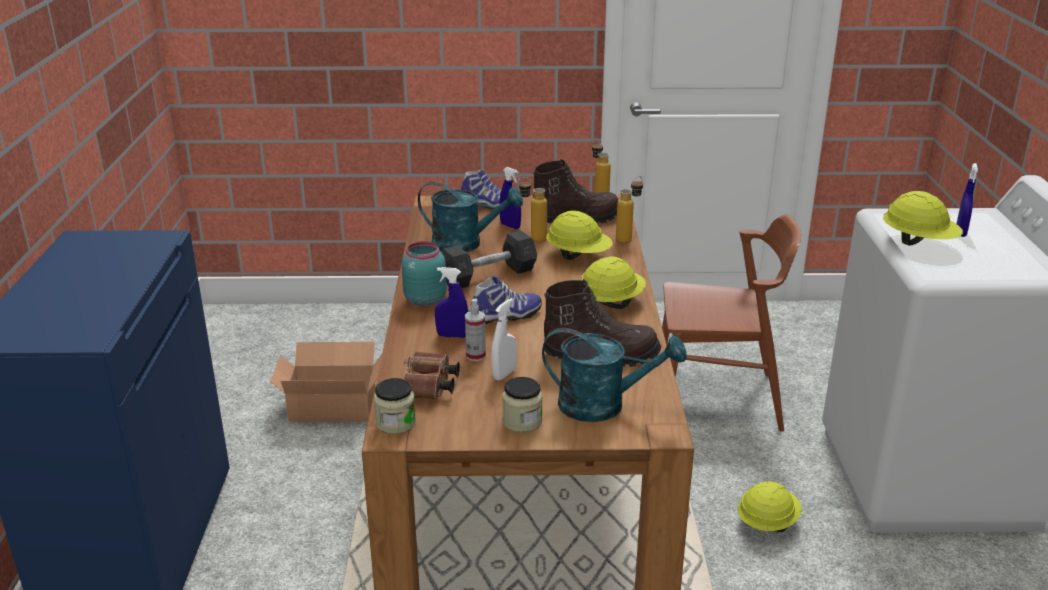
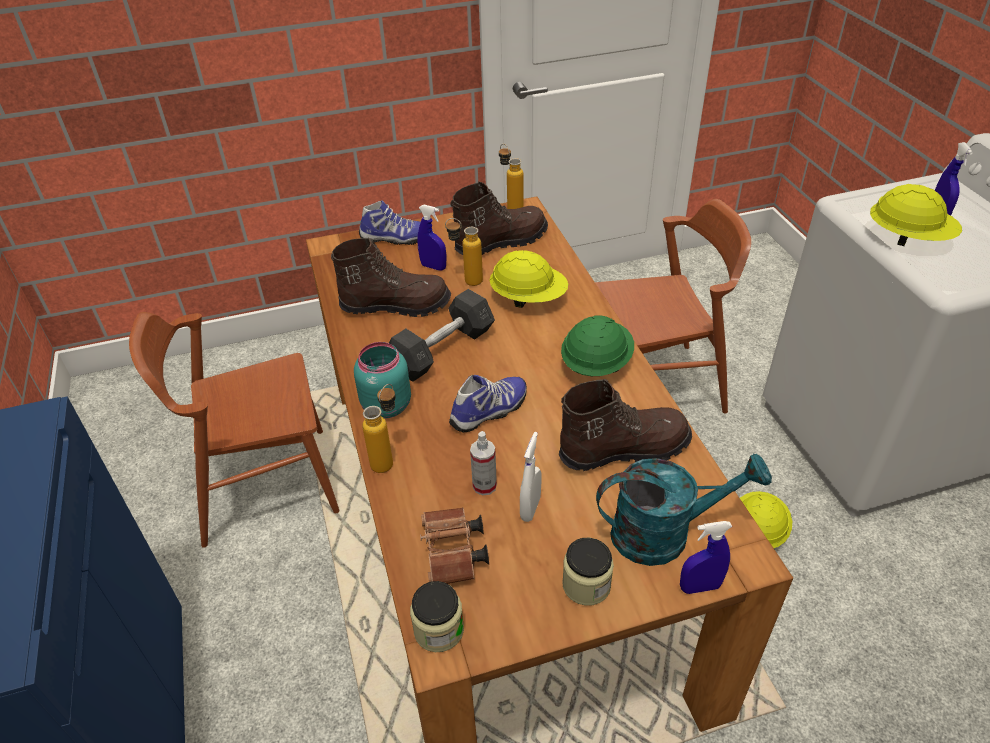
camera: 15 degrees left, 15 degrees up
(331, 404) = (265, 485): cardboard box -> brown chair
(452, 336) = (443, 458): blue spray bottle -> blue spray bottle (700, 587)
(466, 244) = (396, 305): turquoise watering can -> brown boot
(610, 303) = (595, 364): yellow hard hat -> green hard hat
(628, 238) = (569, 261): bottle -> bottle (388, 459)

